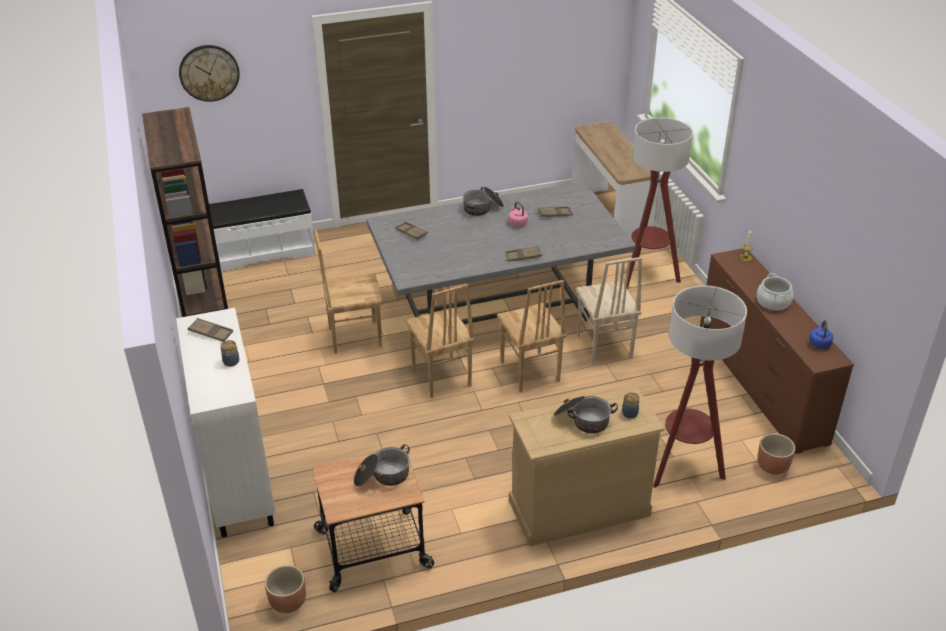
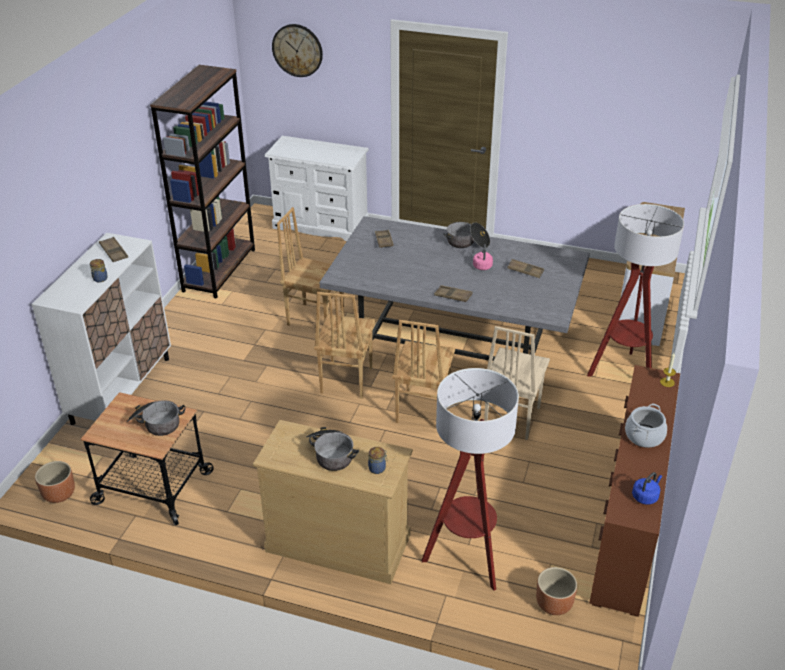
camera: 35 degrees right, 0 degrees up
(264, 251) = (321, 225): white bench -> white dresser

